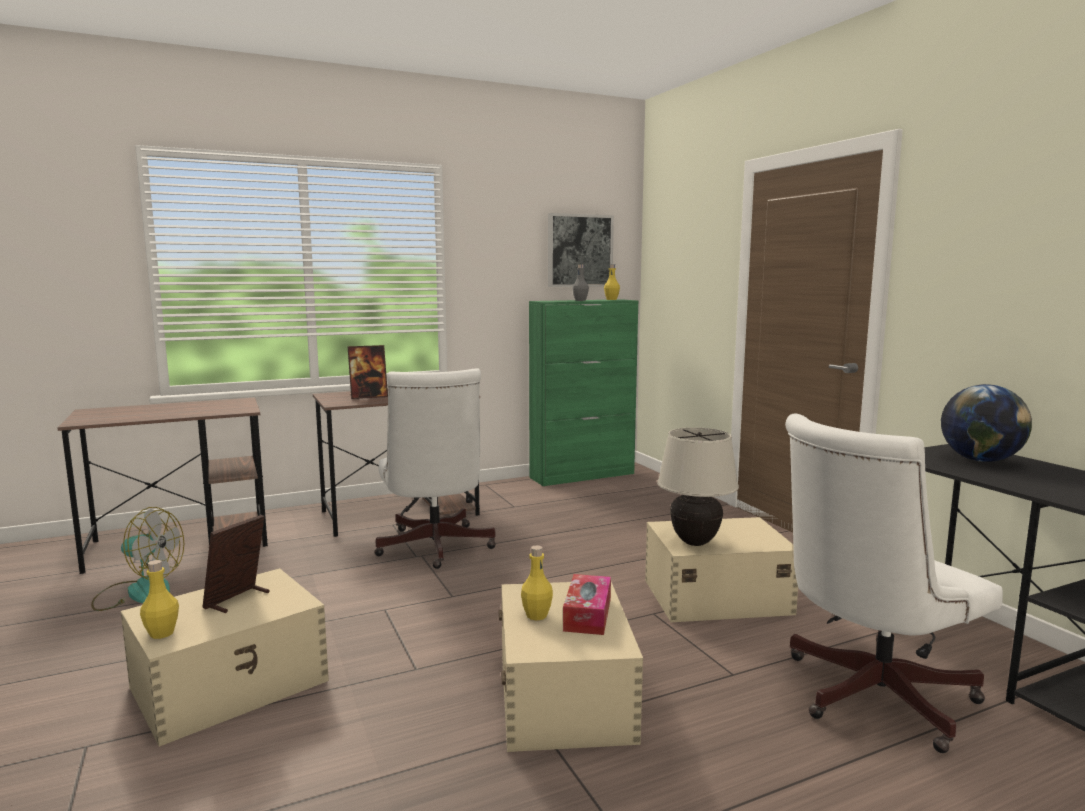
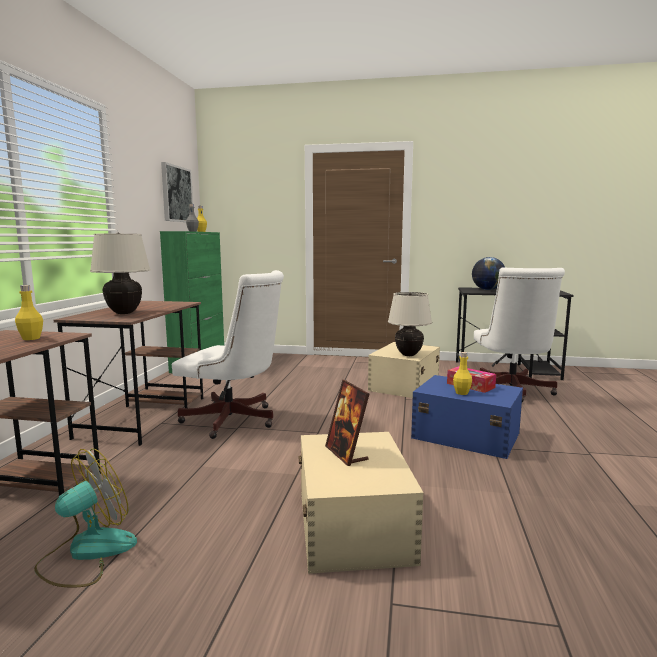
camera: 55 degrees left, 0 degrees up
(162, 633) = (379, 484): yellow bottle -> yellow bottle (31, 338)
(368, 396) = (124, 313): picture frame -> beige table lamp
(565, 694) = (465, 435): beige storage box -> blue storage box

